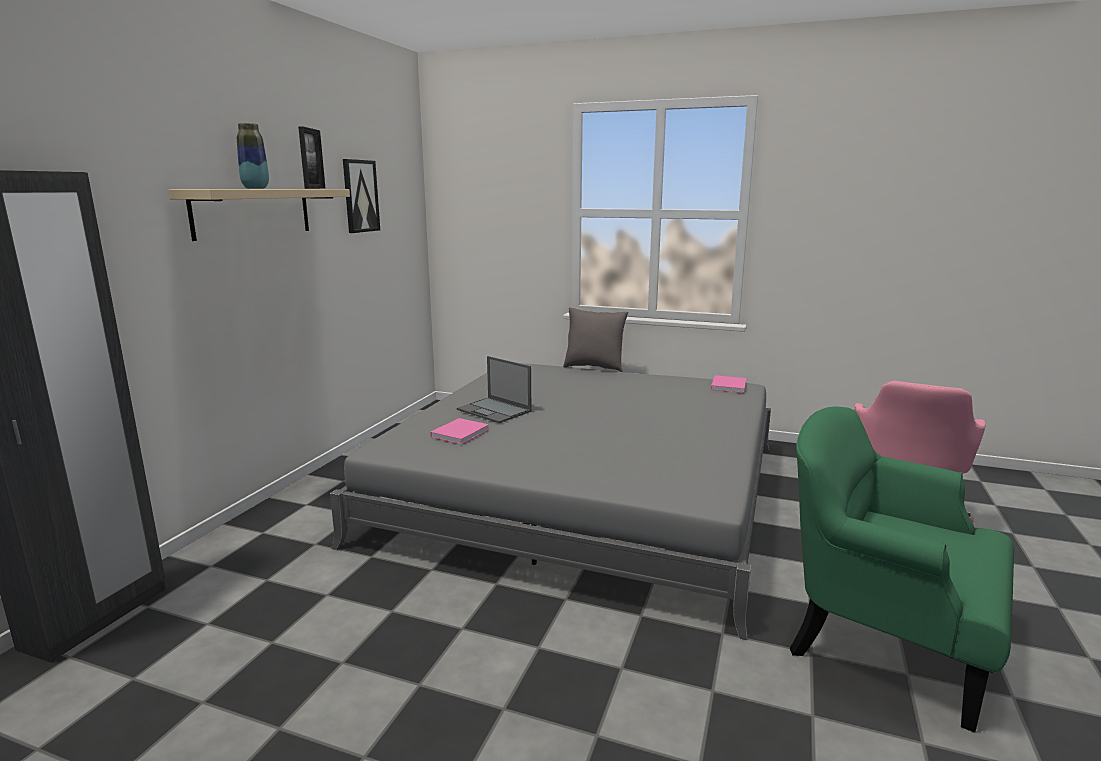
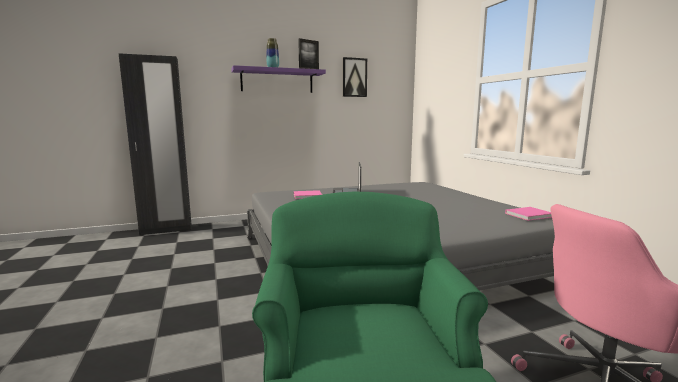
camera: 50 degrees right, 5 degrees down
(253, 212) = (277, 81): beige shelf -> purple shelf
(594, 367) = (465, 191): grey pillow -> none

